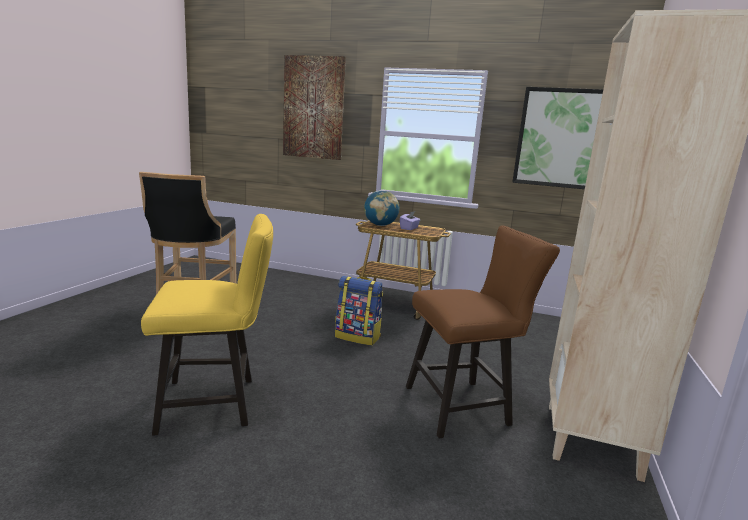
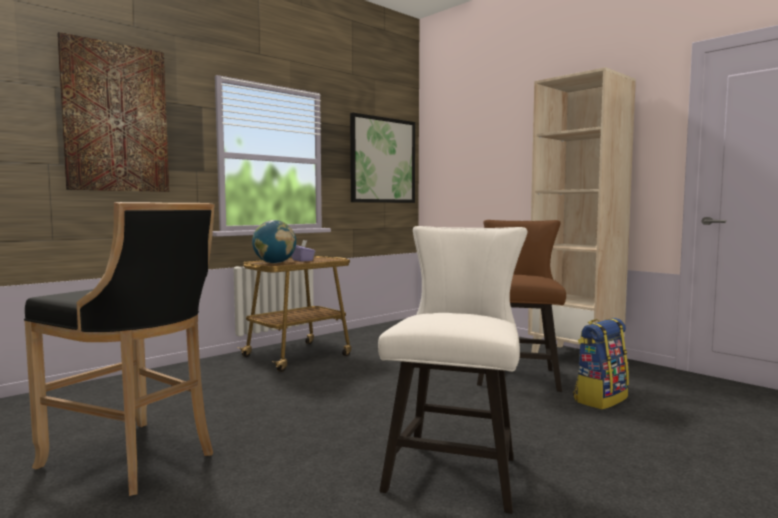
camera: 60 degrees left, 10 degrees down
(216, 403) = (456, 469): yellow chair -> white chair
(358, 337) = (358, 383): backpack -> backpack (600, 399)

